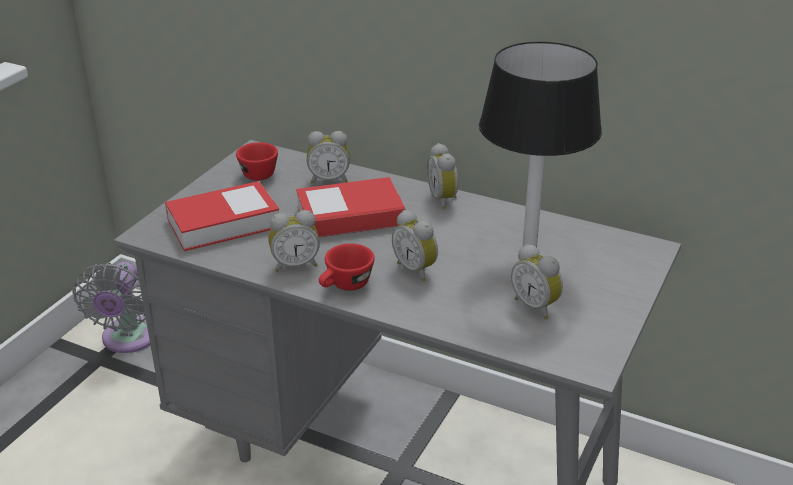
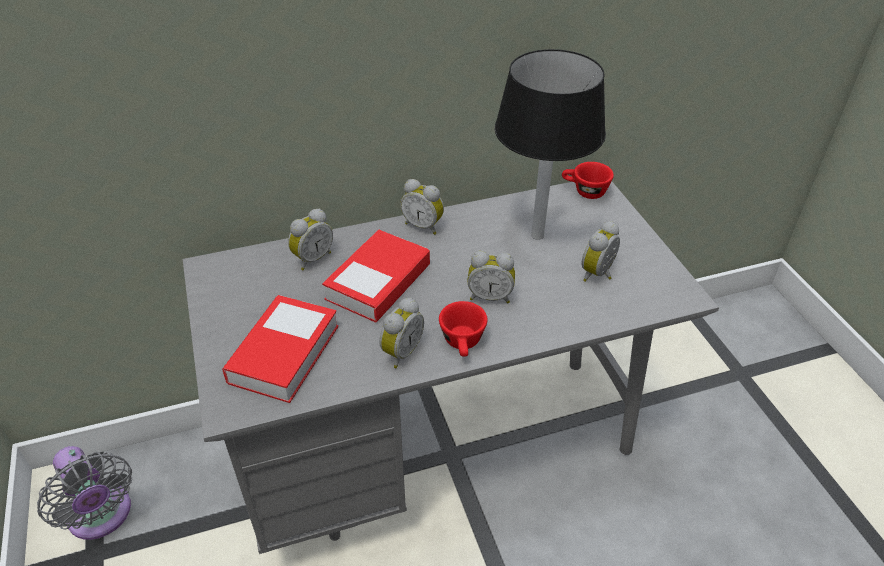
camera: 45 degrees left, 10 degrees up
(256, 172) = (238, 287): red cup -> red cup (584, 191)
(536, 306) = (599, 274): alarm clock -> alarm clock turned 120 degrees clockwise

